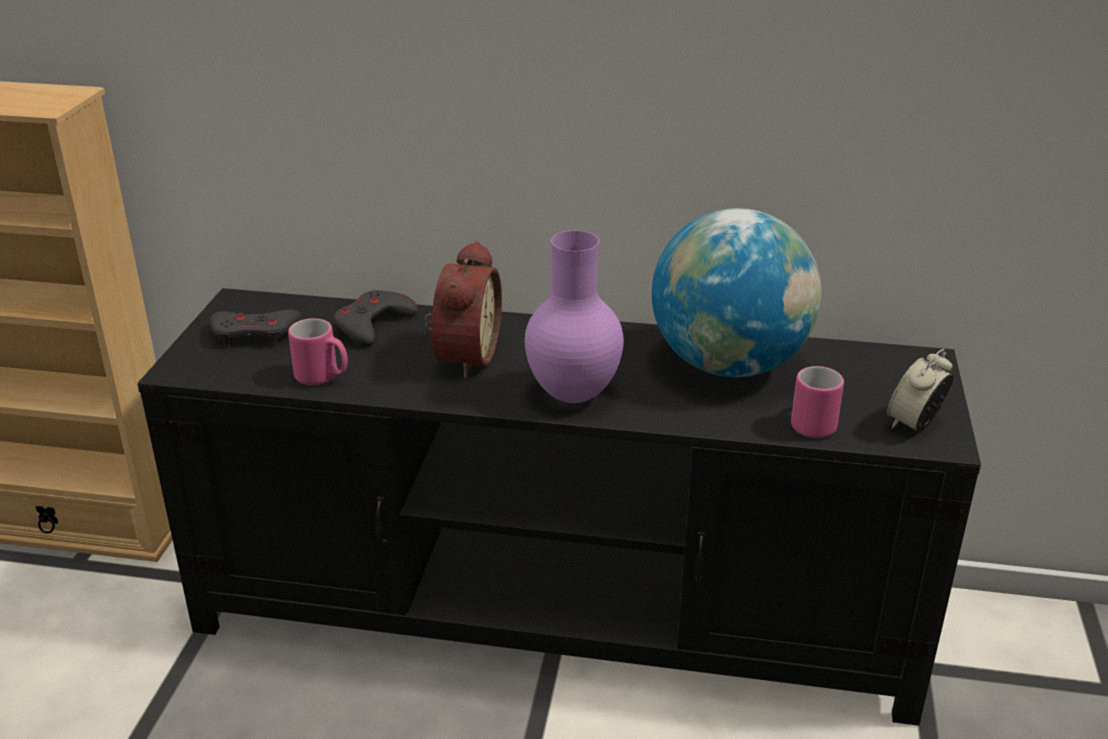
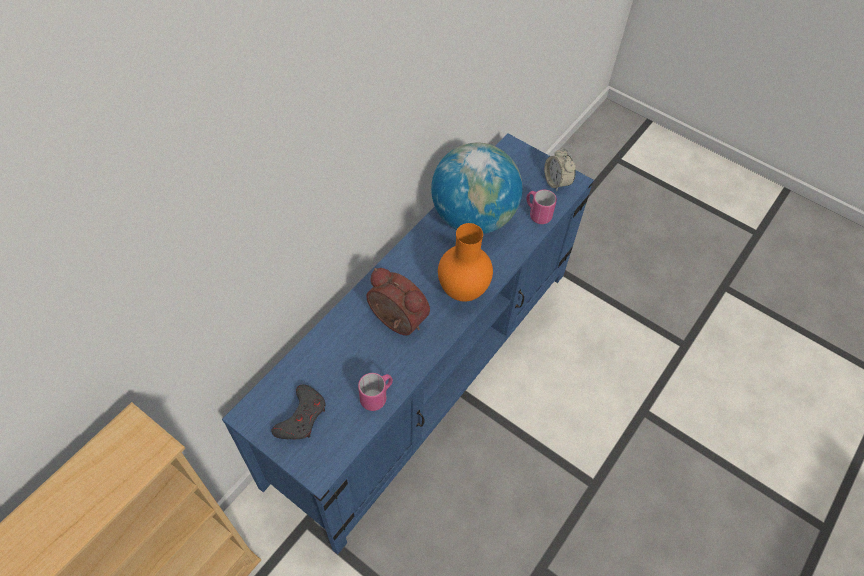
camera: 65 degrees left, 25 degrees up
(373, 325) = (331, 351): grey game controller -> none
(558, 612) = (426, 371): black tv stand -> blue tv stand
(575, 396) = (464, 290): purple vase -> orange vase

